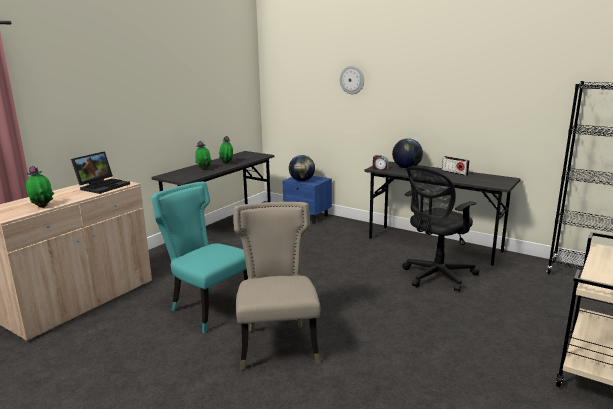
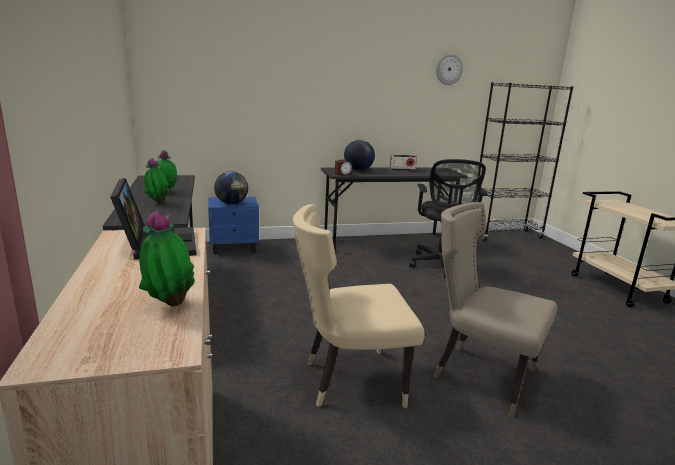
camera: 50 degrees left, 0 degrees up
(208, 308) = (349, 380): turquoise chair -> beige chair
(352, 80) = (280, 77): wall clock -> wall clock (449, 69)

